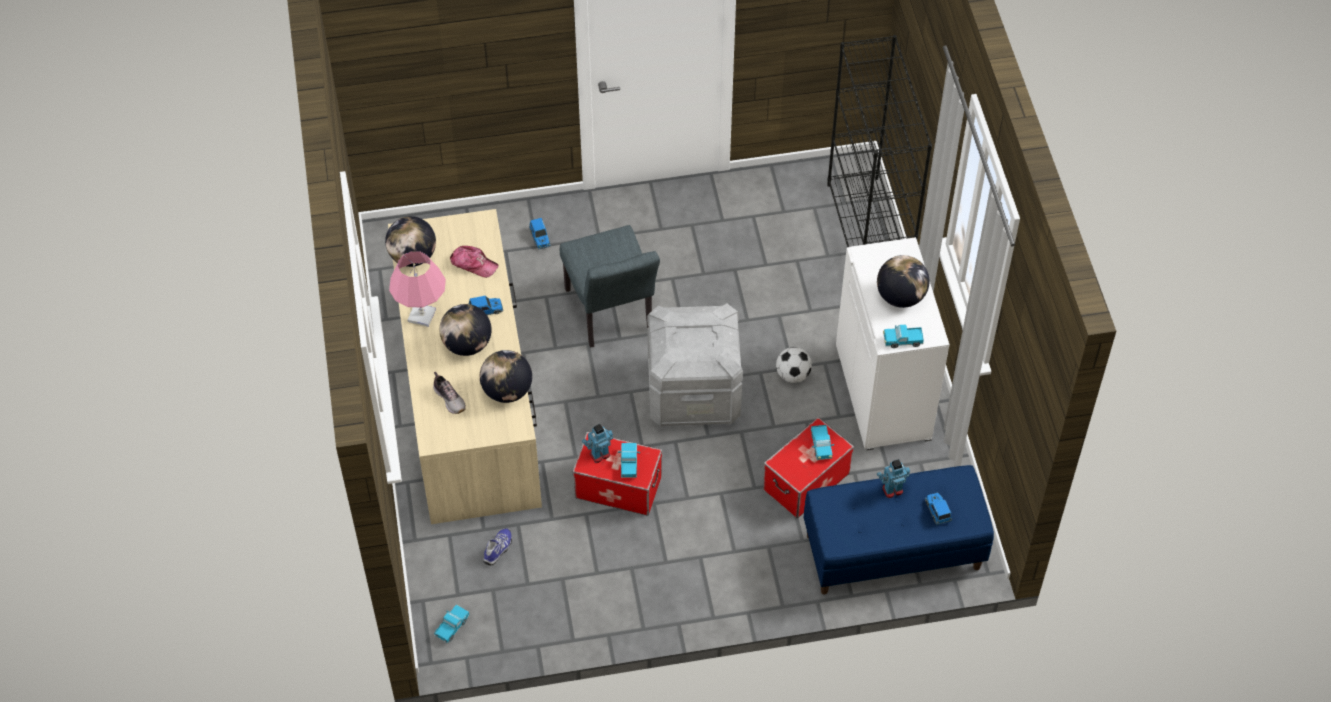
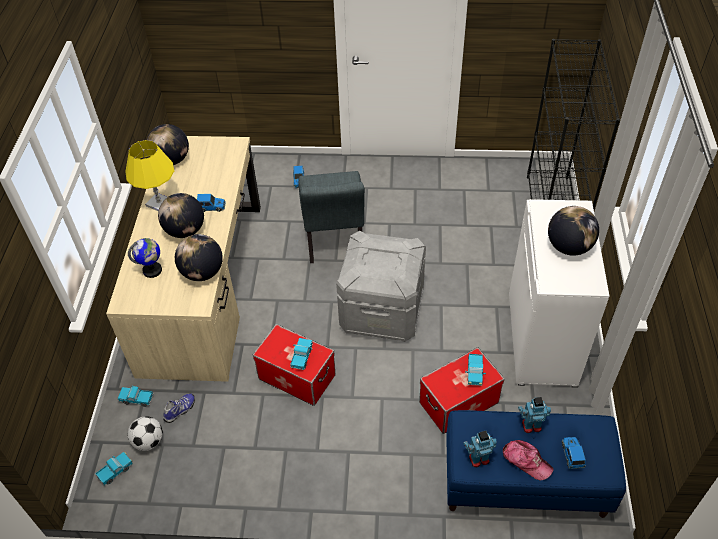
camera: 15 degrees right, 5 degrees down
(422, 315) = (159, 203): pink table lamp -> yellow table lamp
(450, 398) = (152, 270): shoe -> globe
(473, 264) = (216, 172): cap -> cap (526, 461)
(599, 454) = (280, 344): toy robot -> toy robot (478, 458)
(792, 374) = (467, 311): football -> football (148, 441)
(902, 341) = (563, 285): toy truck -> toy truck (136, 399)

